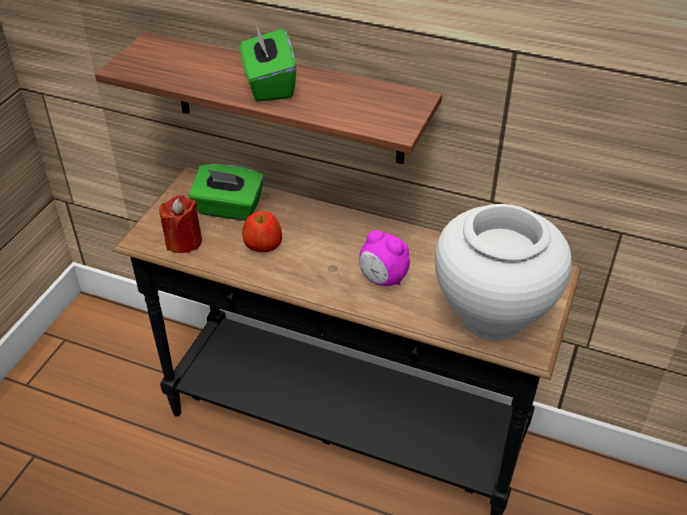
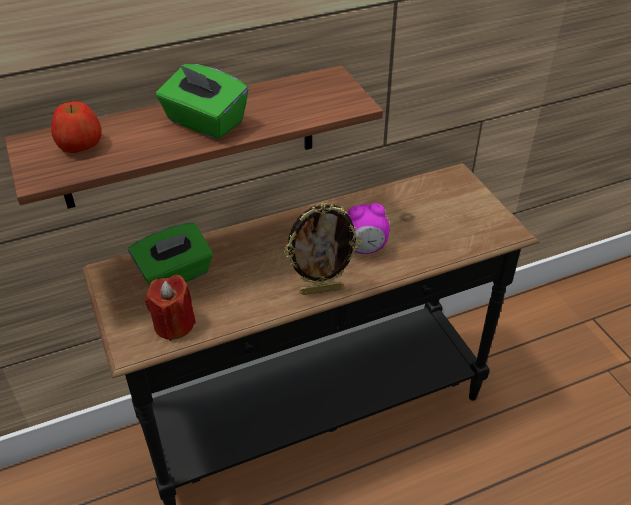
camera: 45 degrees left, 0 degrees up
(263, 244) = (244, 283): apple -> apple (79, 145)
(307, 286) = (321, 290): none -> picture frame
(492, 317) = (462, 226): white vase -> none

